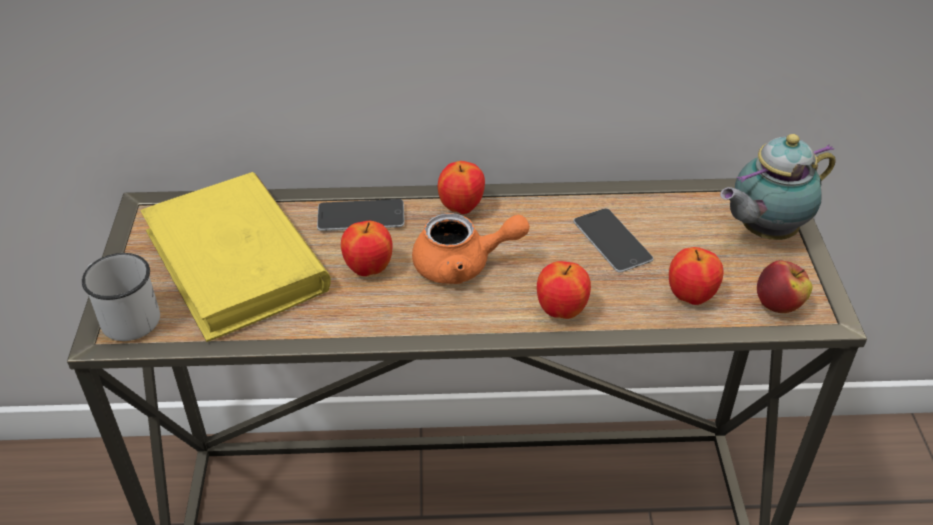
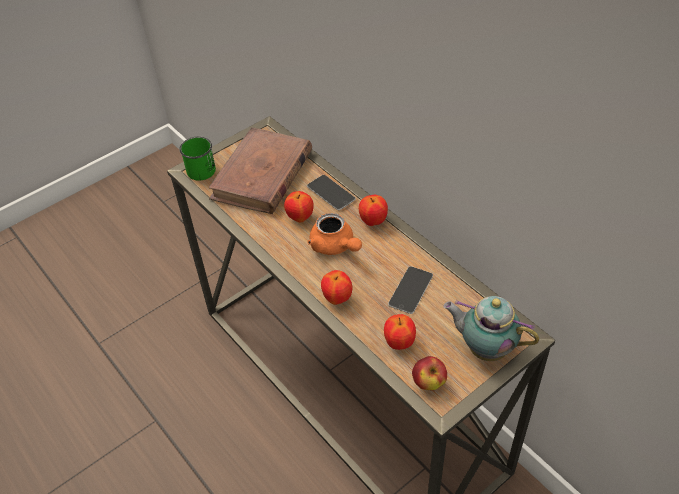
camera: 55 degrees right, 5 degrees up
(124, 316) = (202, 167): white mug -> green mug
(236, 261) = (262, 175): yellow book -> brown book

